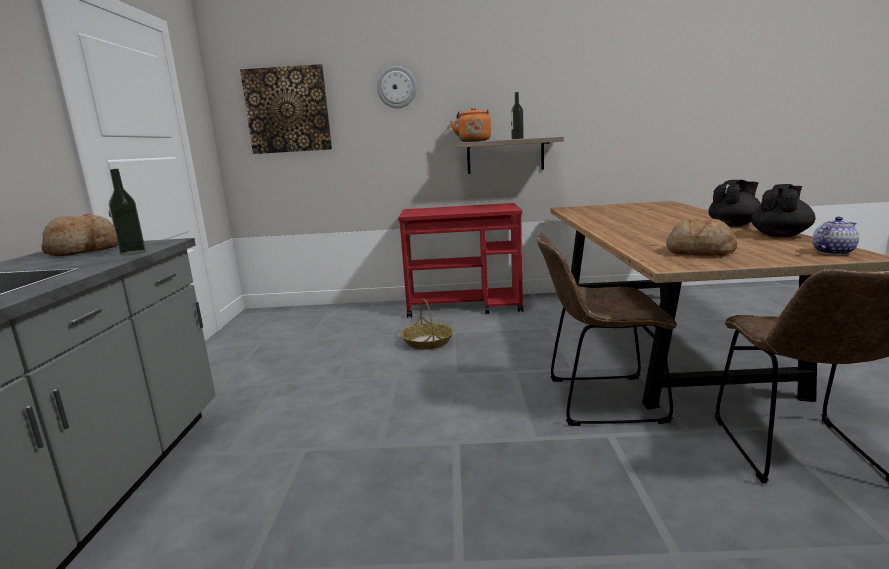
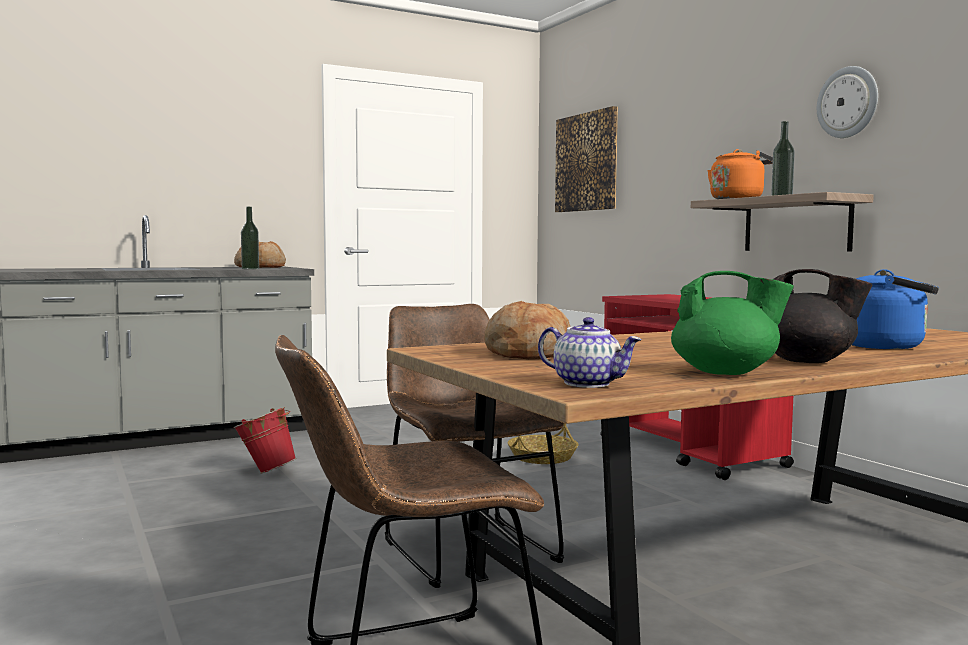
camera: 60 degrees right, 10 degrees down
(325, 459) = (265, 471): none -> red bucket
(397, 87) = (679, 127): wall clock -> wall clock (848, 102)
(675, 214) = (887, 346): none -> blue kettle
(780, 235) = (726, 373): black teapot -> green teapot

